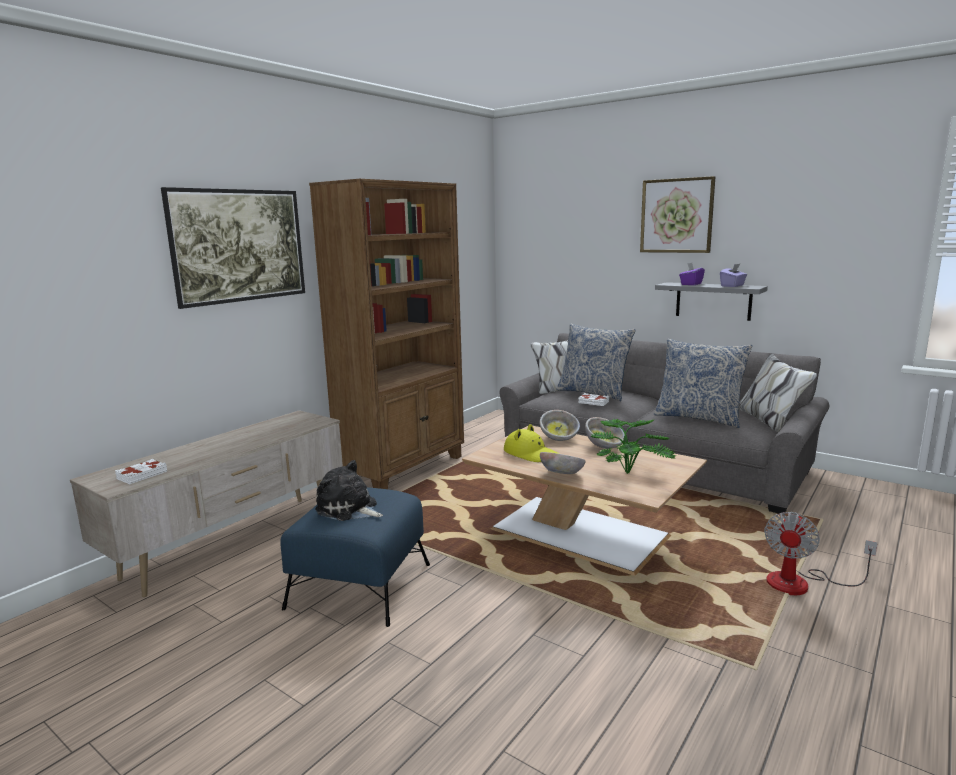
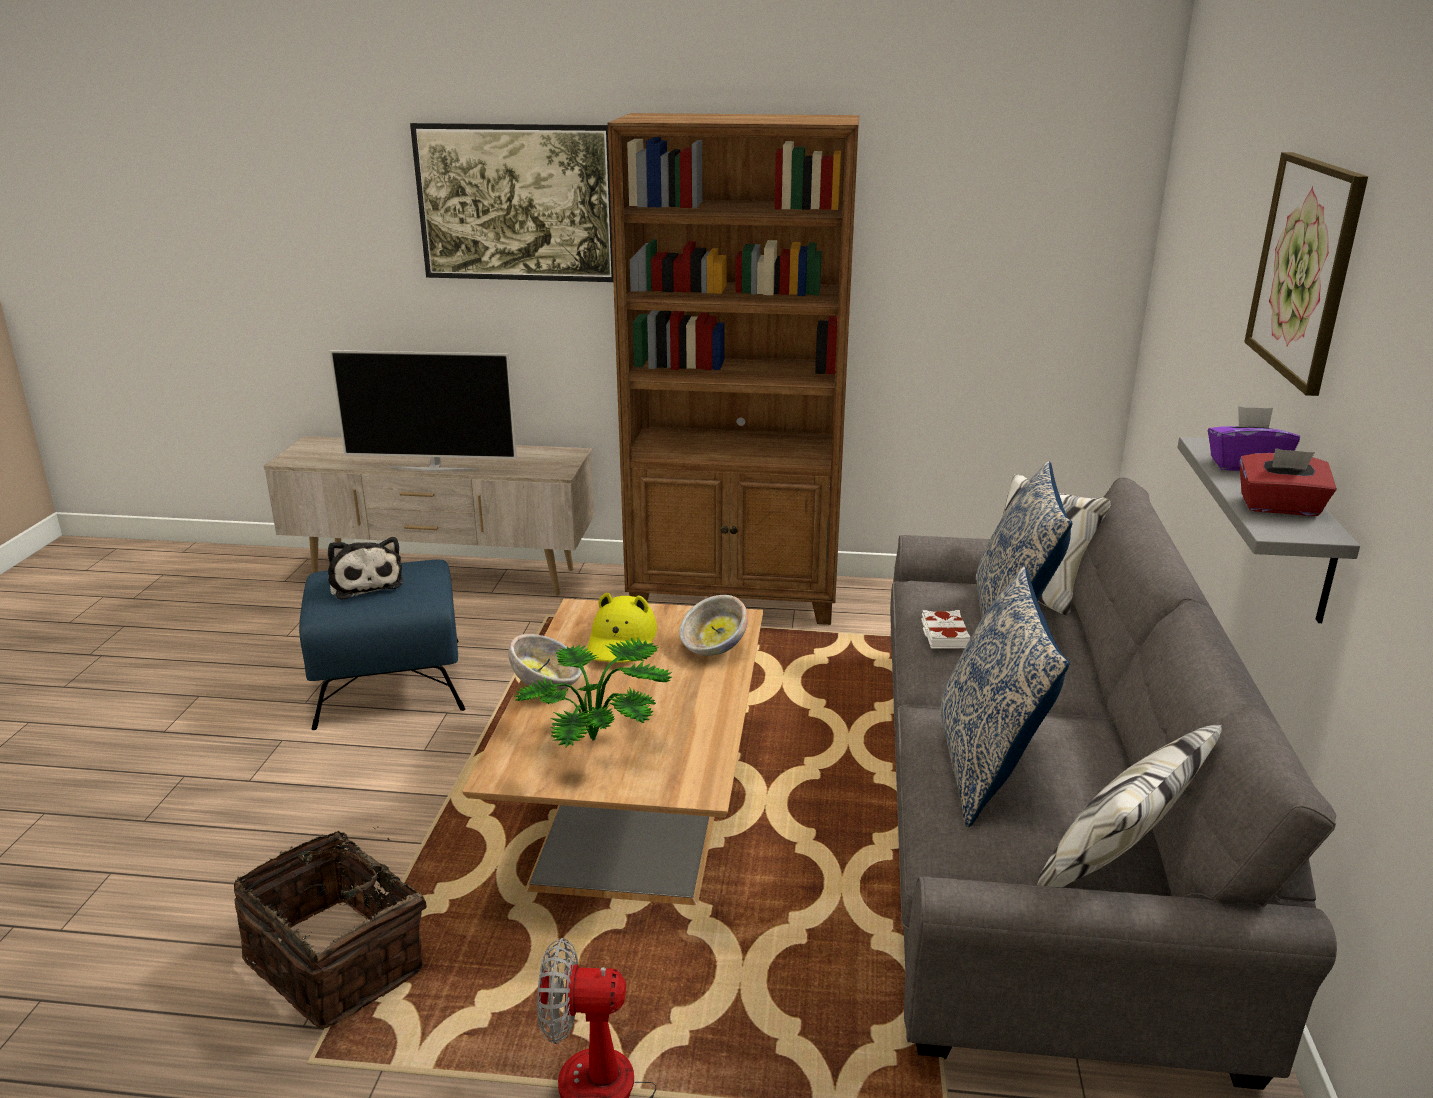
camera: 60 degrees right, 10 degrees up
(141, 475) = (325, 456): white book -> none
(246, 447) = (434, 468): none -> television
(349, 509) = (365, 583): plush toy -> plush toy turned 150 degrees clockwise
(604, 446) = (710, 695): bowl -> none
(667, 647) = (339, 961): none -> basket
(732, 286) = (1280, 507): purple tissue box -> red tissue box

